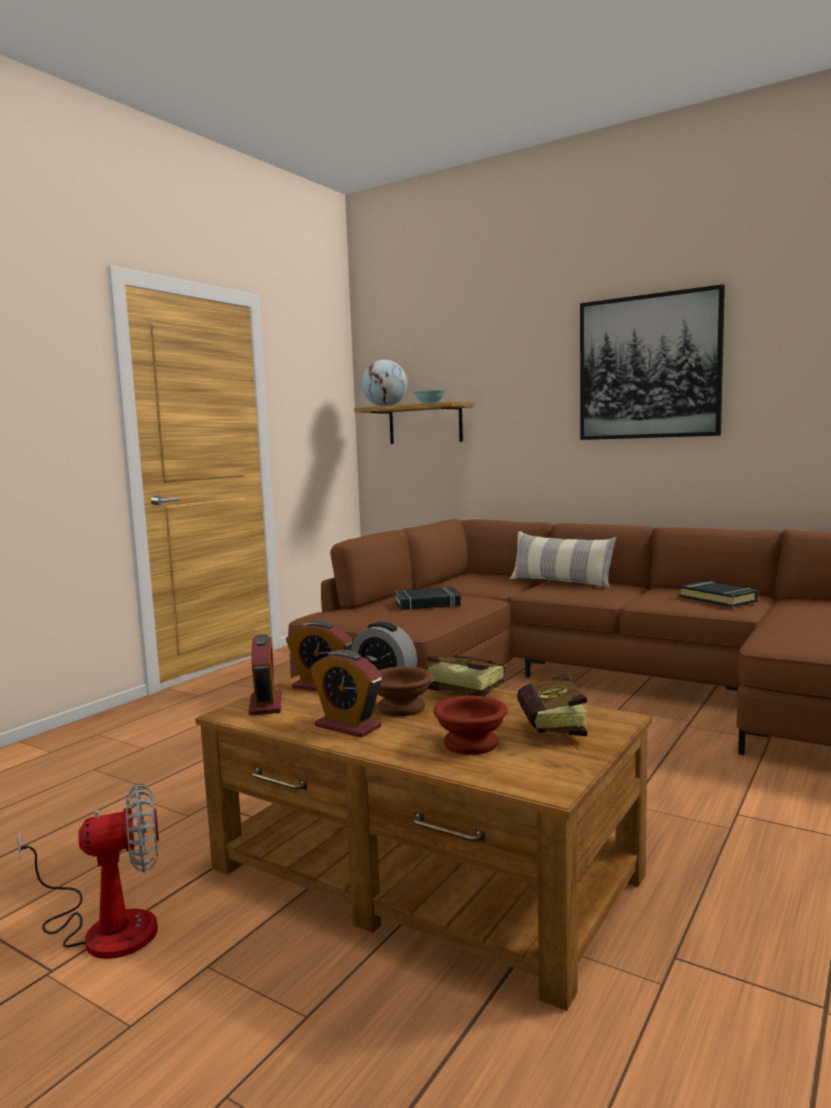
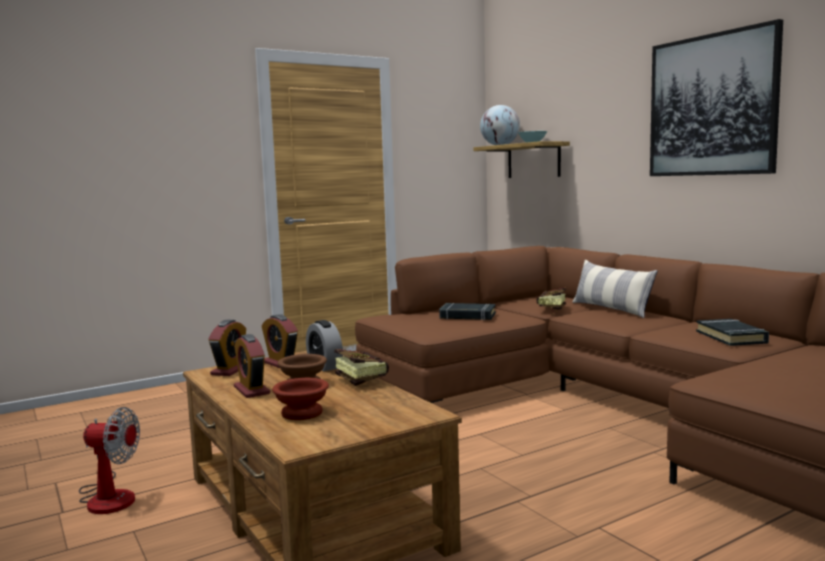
camera: 25 degrees right, 0 degrees up
(554, 734) = (366, 416): book -> book (551, 310)

